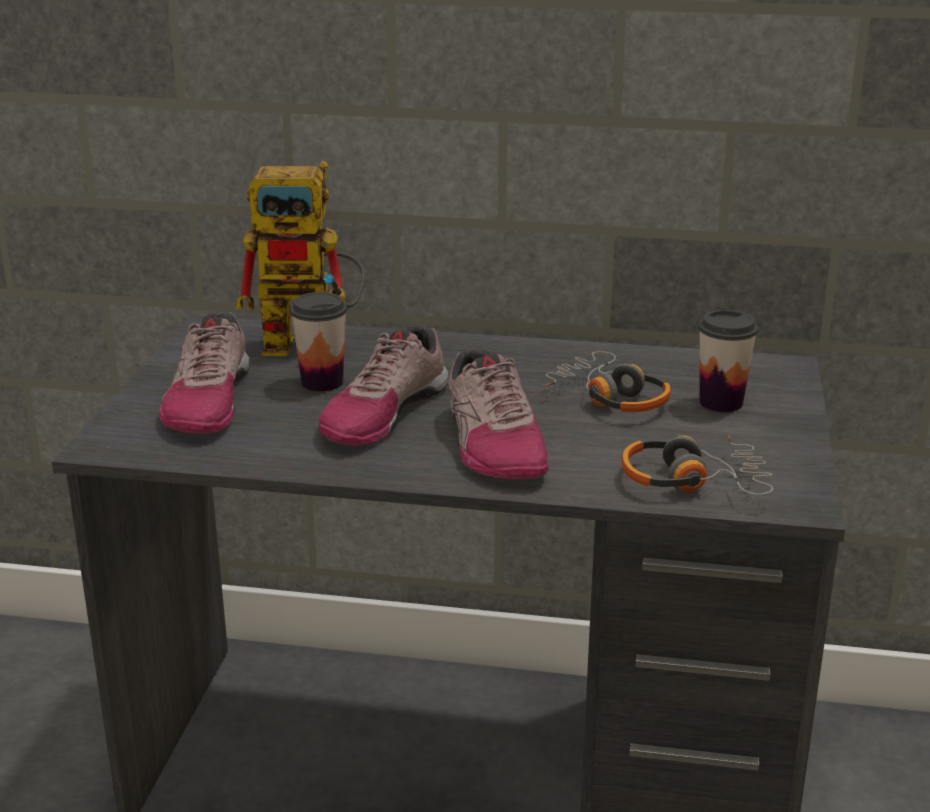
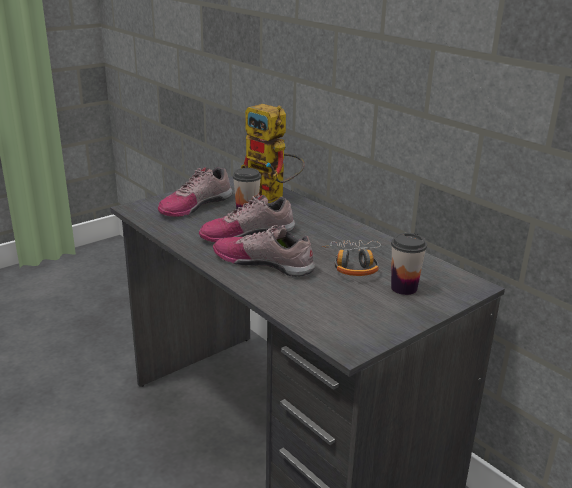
camera: 40 degrees right, 0 degrees up
(491, 444) = (264, 262): shoe -> shoe turned 90 degrees clockwise
(693, 480) = (320, 315): headphones -> none

